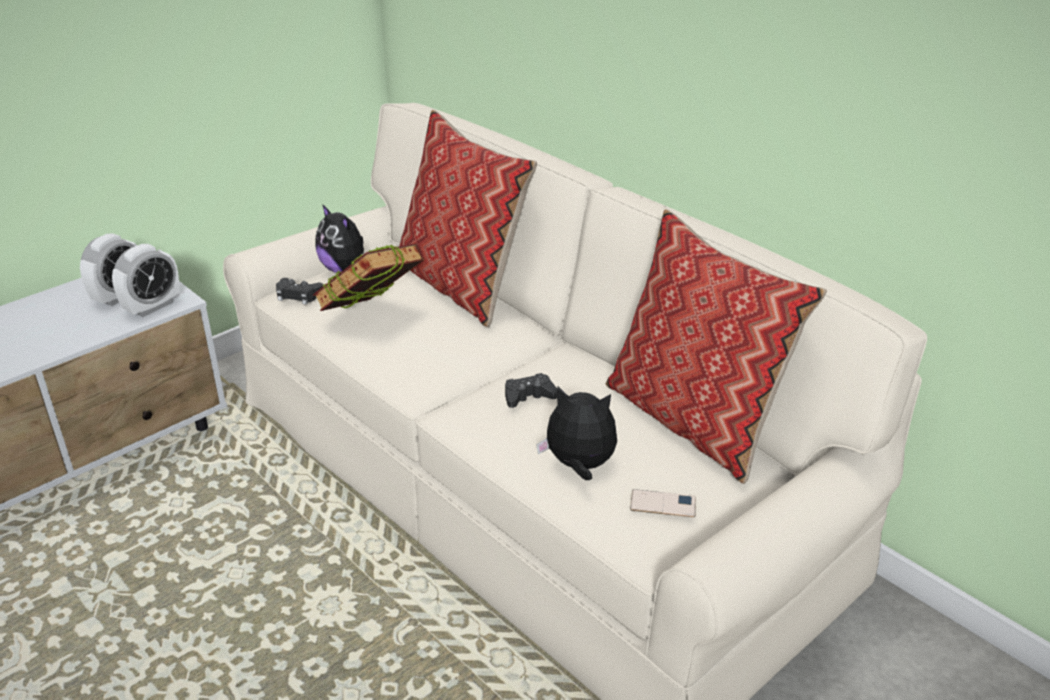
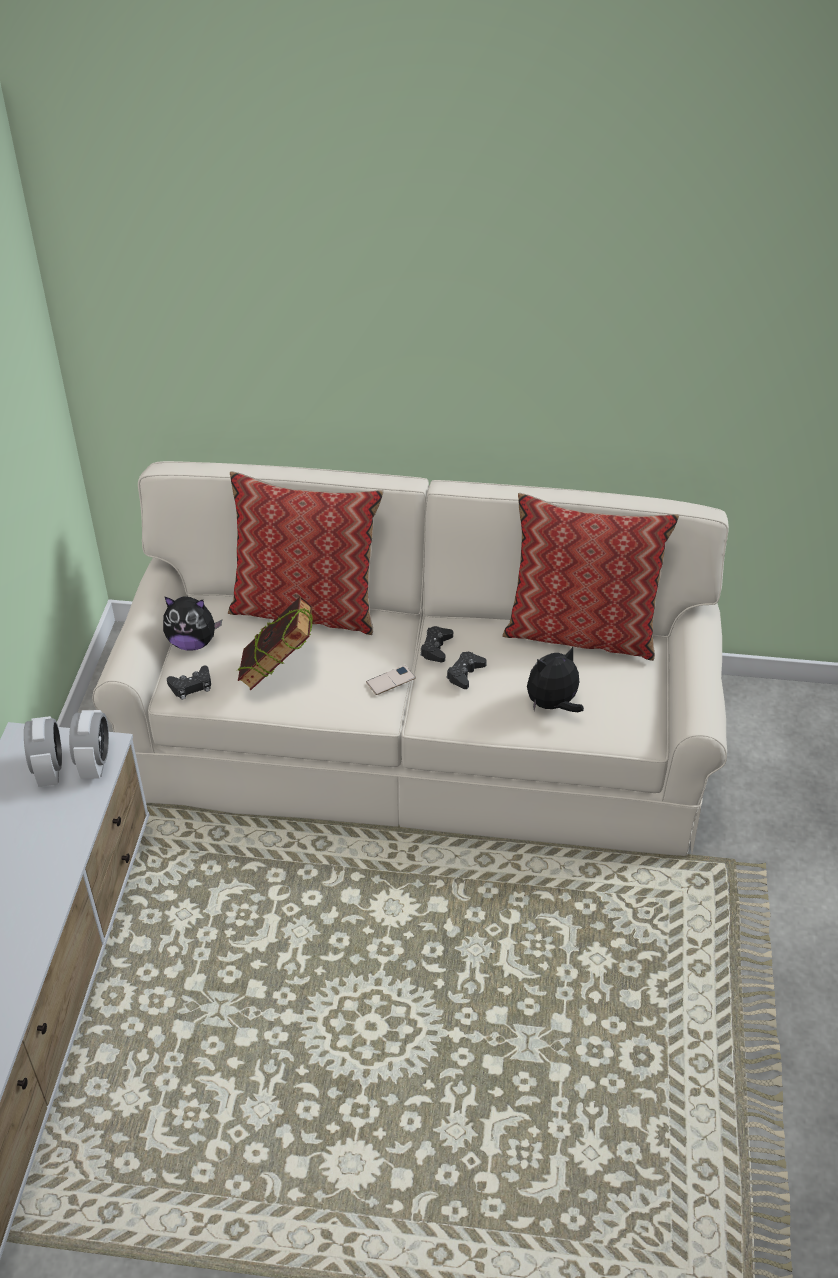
camera: 40 degrees left, 10 degrees up
(533, 365) = (436, 648): none -> black game controller
(663, 504) = (625, 701): phone -> phone (390, 680)

